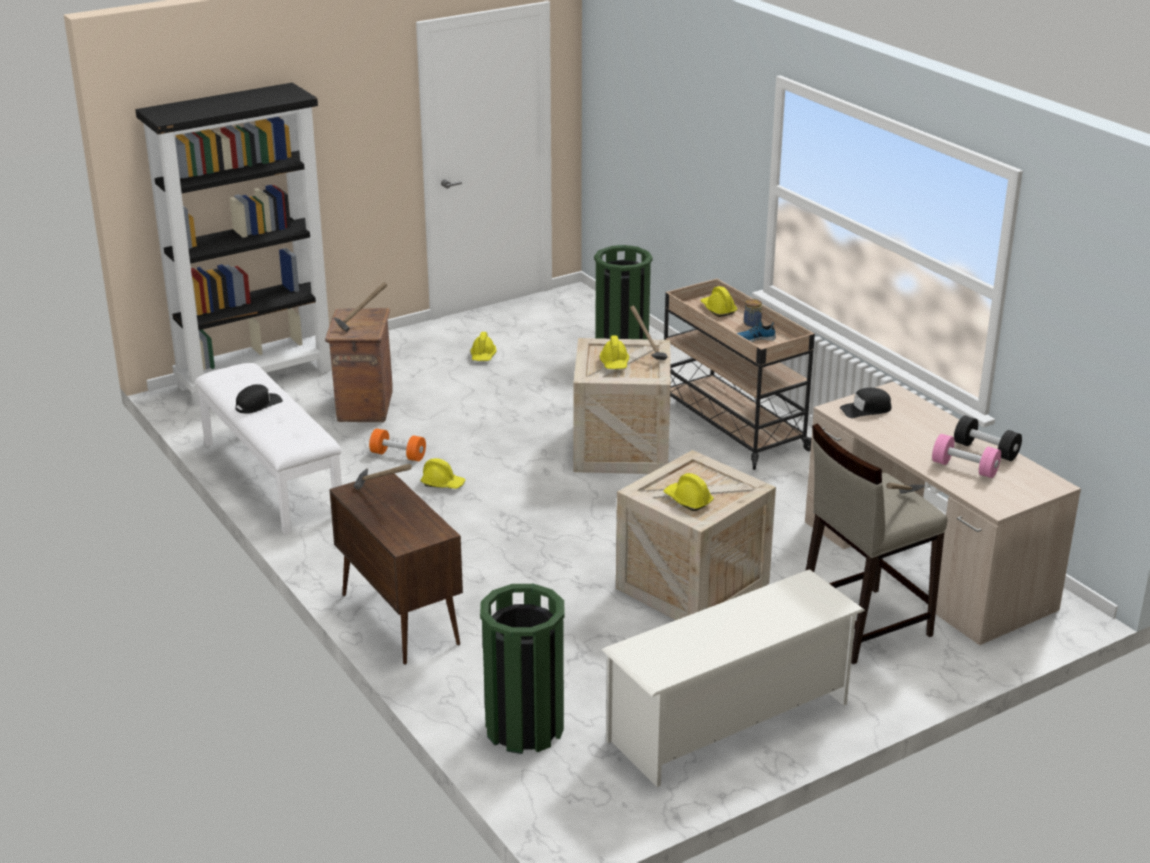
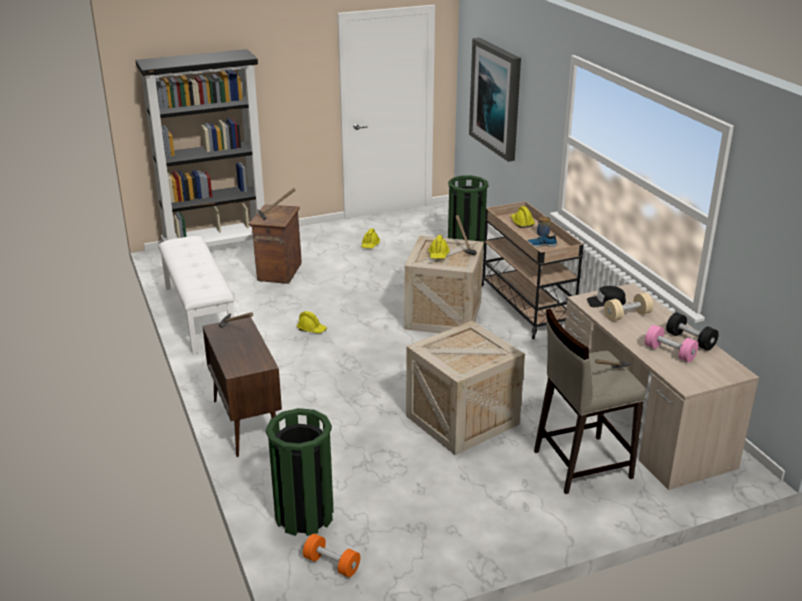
camera: 10 degrees right, 0 degrees up
(258, 404) = (190, 263): black cap -> none
(398, 455) = (289, 307): orange dumbbell -> orange dumbbell (332, 564)
(653, 133) = (496, 98): none -> picture
(688, 500) = (456, 357): yellow hard hat -> none
(729, 722) = (457, 529): white shoe rack -> none
(898, 425) = (627, 316): none -> beige dumbbell

